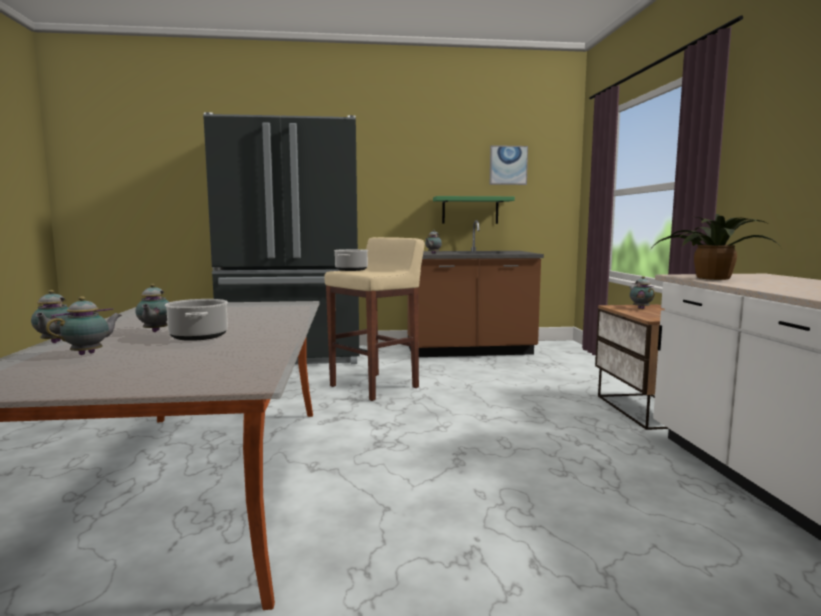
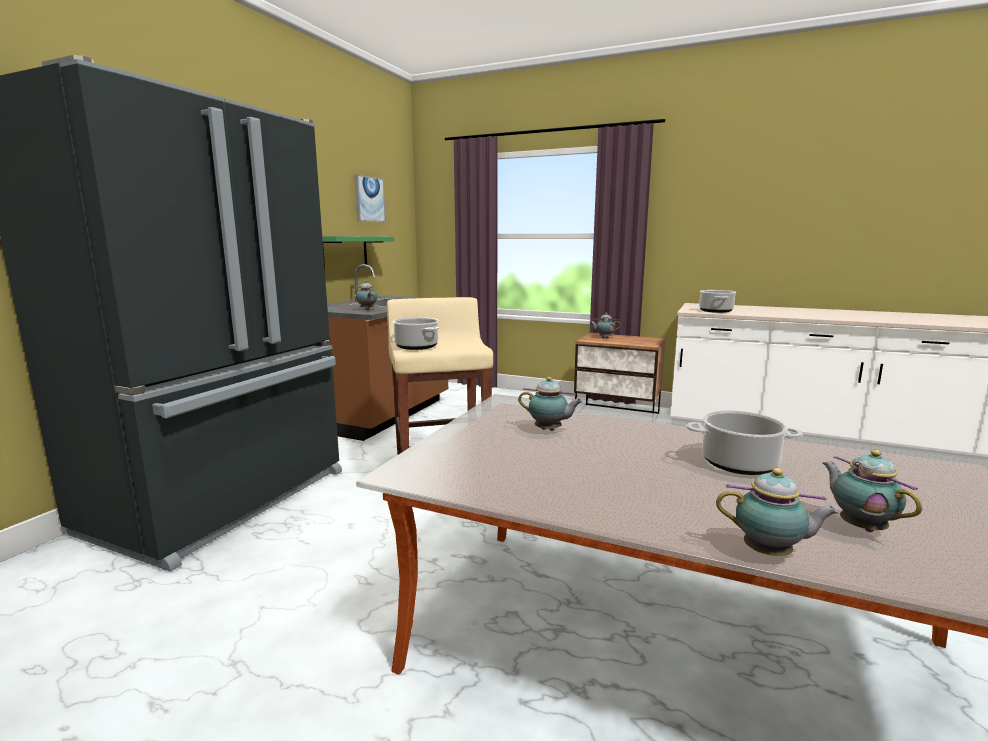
camera: 60 degrees left, 5 degrees up
(155, 331) = (692, 484): teapot -> teapot (549, 430)
(710, 278) = (716, 311): potted plant -> cooking pot

